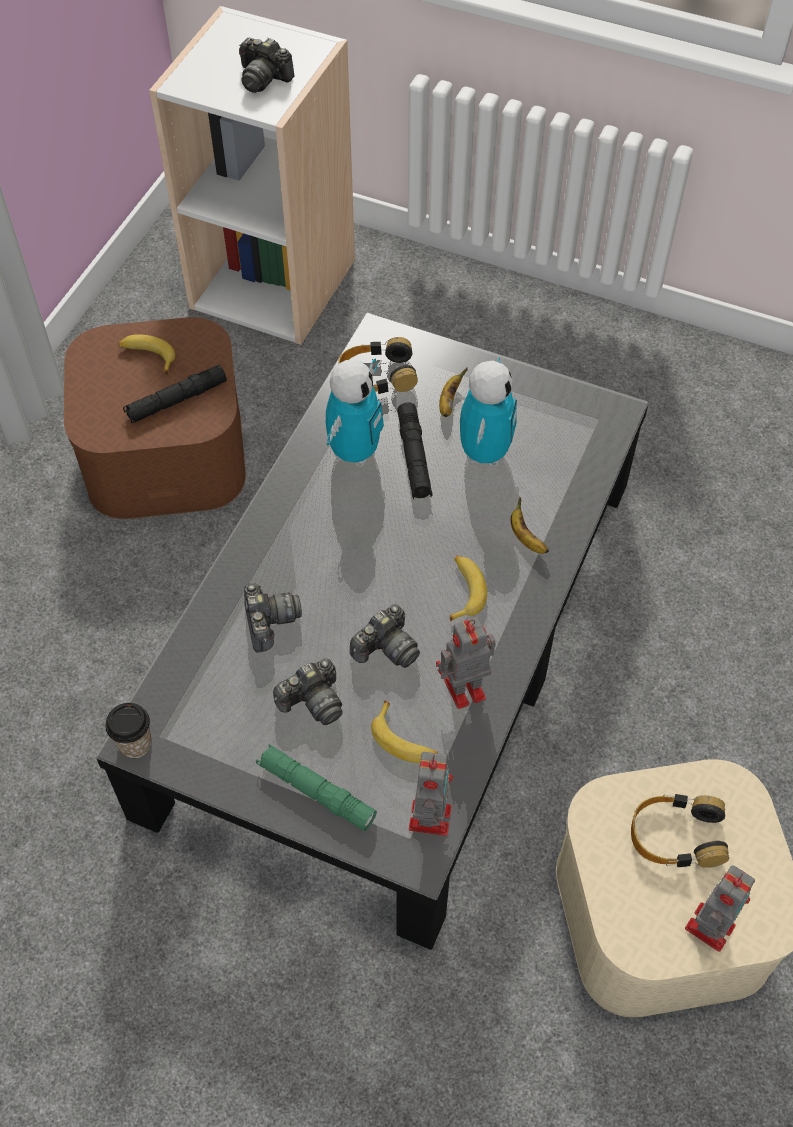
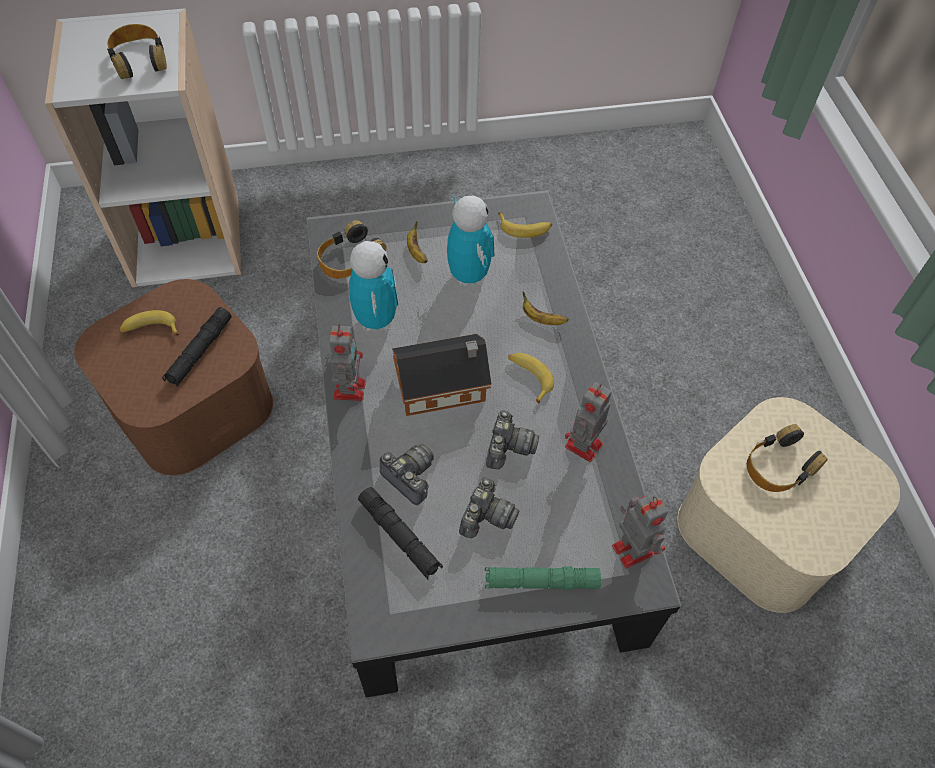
camera: 35 degrees left, 0 degrees up
(135, 743) = (377, 631): cup -> none
(263, 78) = (139, 59): camera -> headphones
(371, 554) = (444, 386): none -> toy house
(404, 740) = (572, 506): banana -> banana (524, 228)
(414, 457) = (422, 303): black flashlight -> black flashlight (399, 536)
(711, 925) = (844, 510): toy robot -> toy robot (350, 388)

